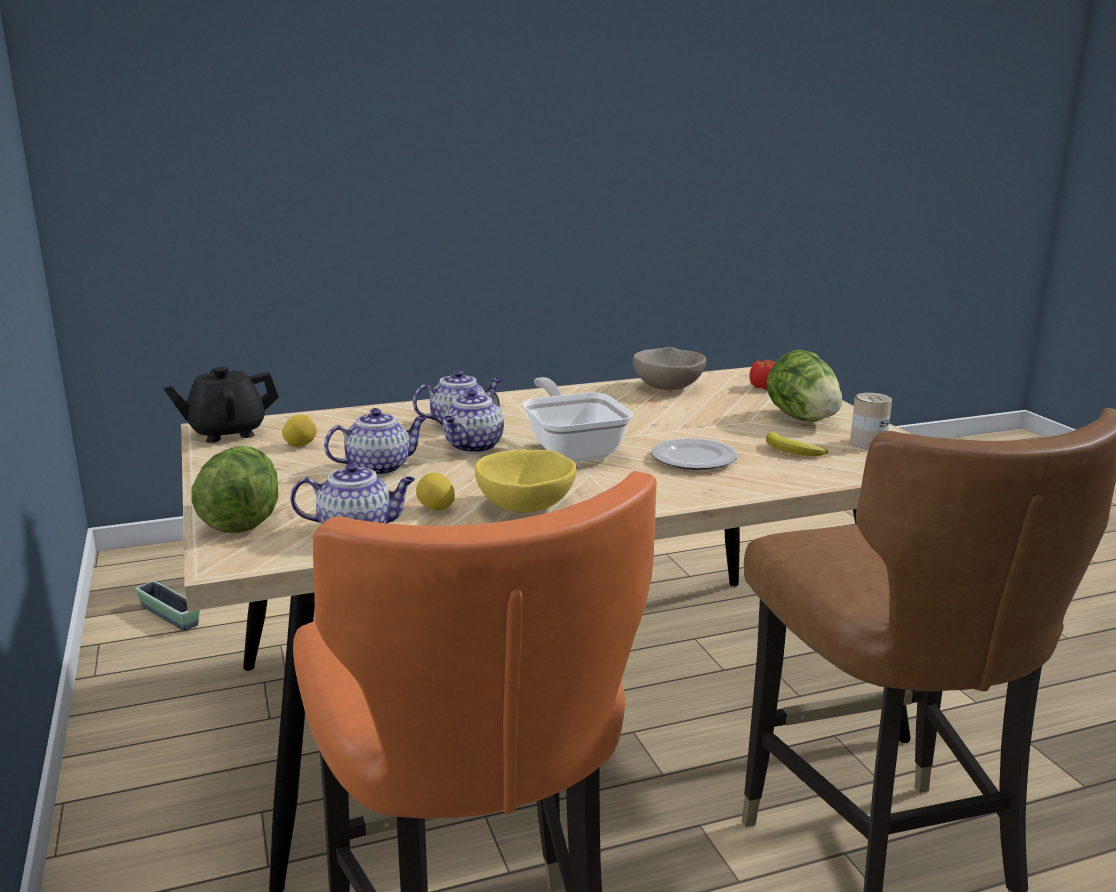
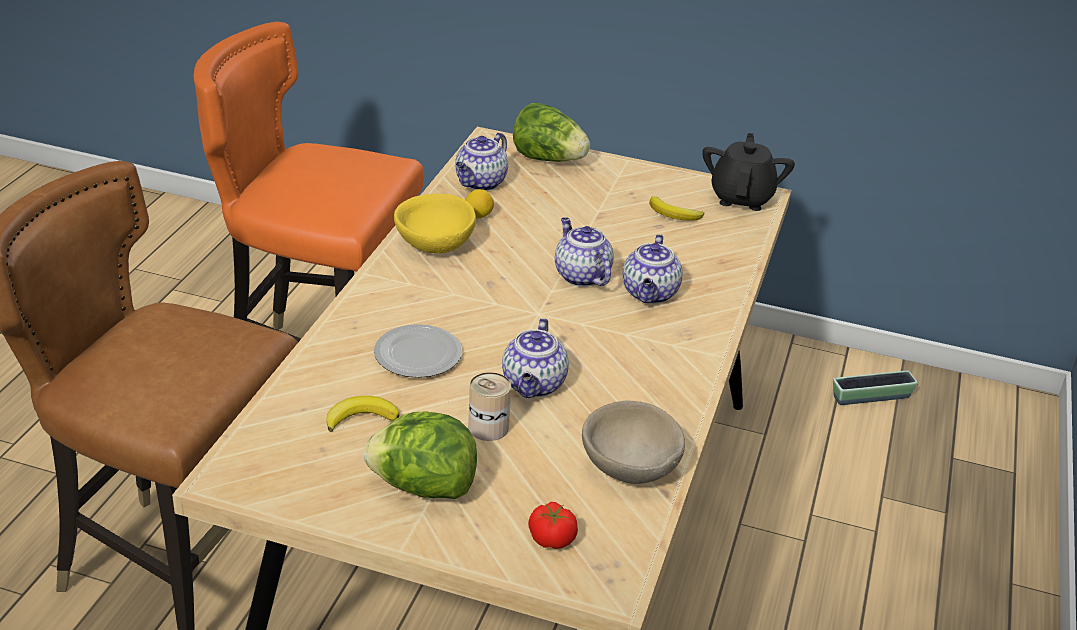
camera: 125 degrees right, 15 degrees up
(300, 445) = (674, 214): lemon -> banana
(379, 467) = (583, 225): teapot -> teapot (534, 385)
(573, 449) = (516, 313): frying pan -> none
(868, 443) = (314, 476): can -> can (488, 427)

